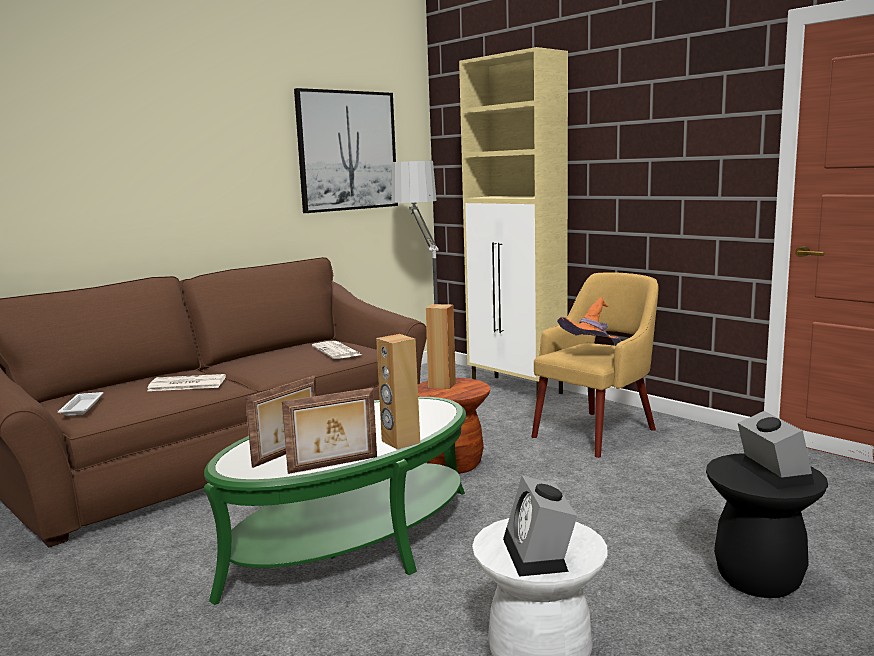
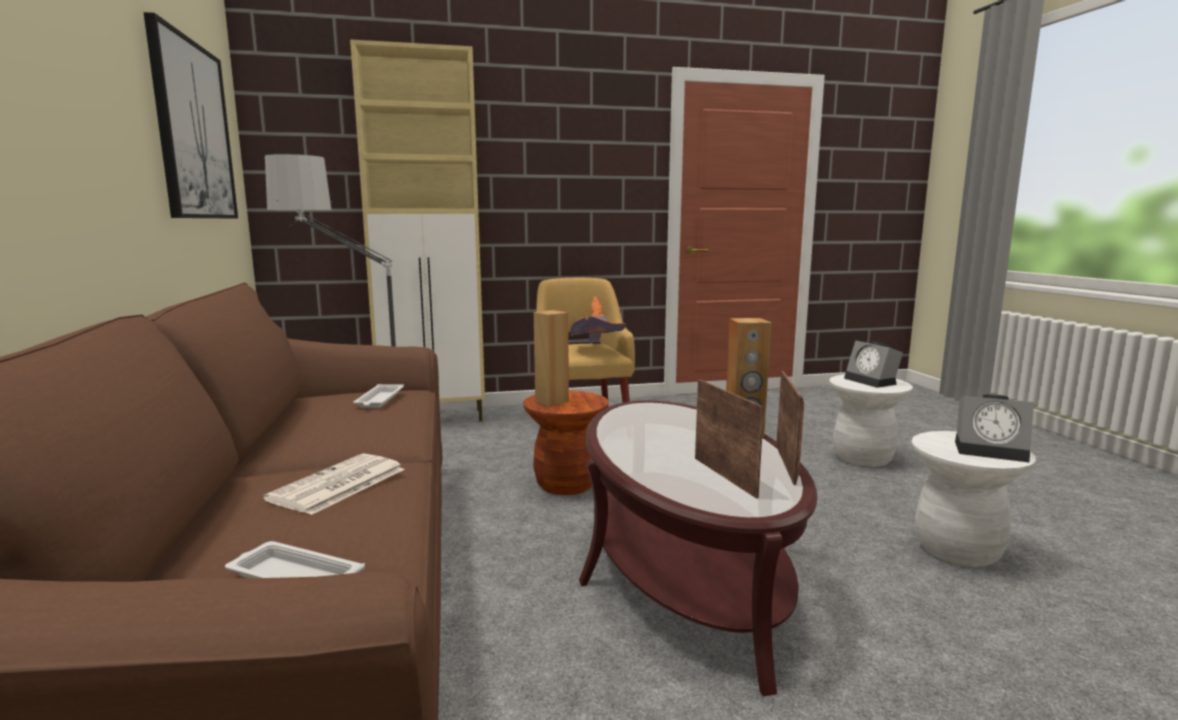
camera: 60 degrees left, 0 degrees up
(337, 351) = (379, 400): newspaper -> white tray
(353, 540) = (683, 570): green coffee table -> brown coffee table
(758, 579) = (863, 458): black stool -> white stool
(771, 474) = (872, 381): alarm clock -> alarm clock turned 135 degrees counterclockwise

